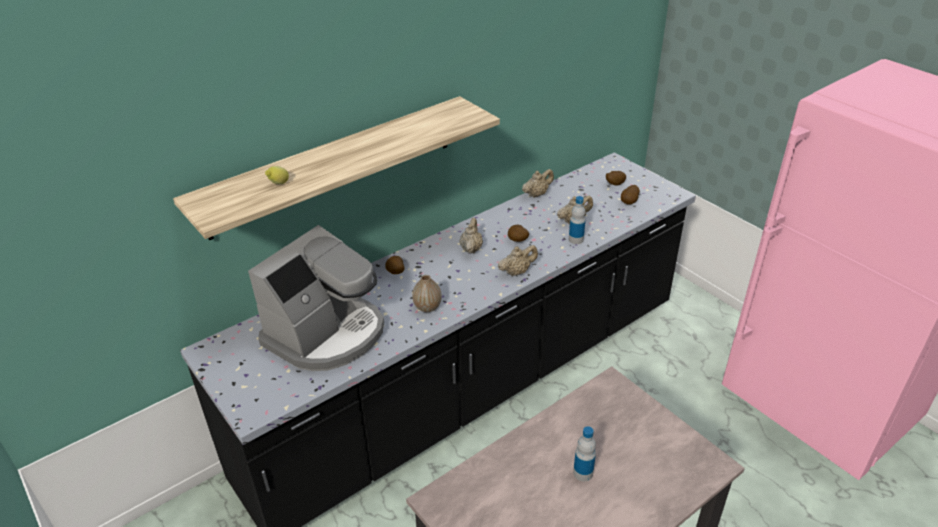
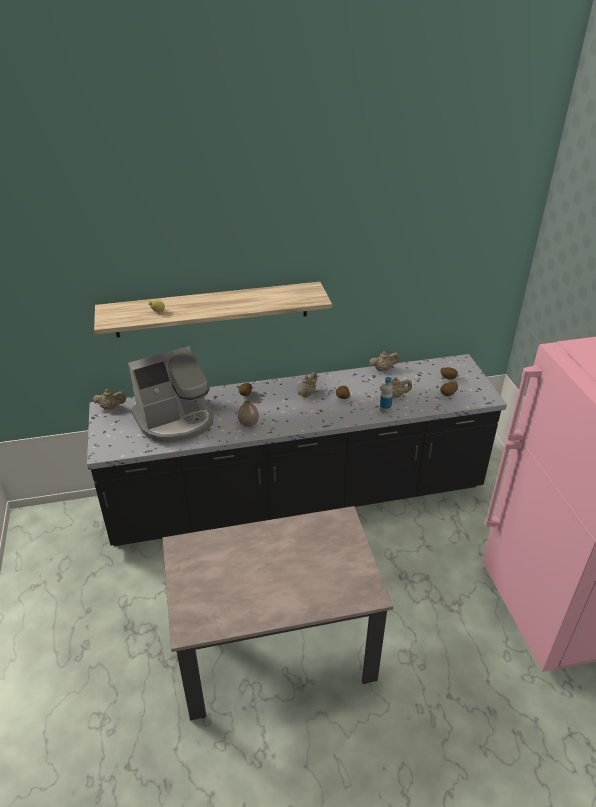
camera: 25 degrees right, 0 degrees up
(517, 272) = (325, 419): beige teapot -> beige teapot (111, 408)
(583, 473) = (280, 565): bottle -> none

